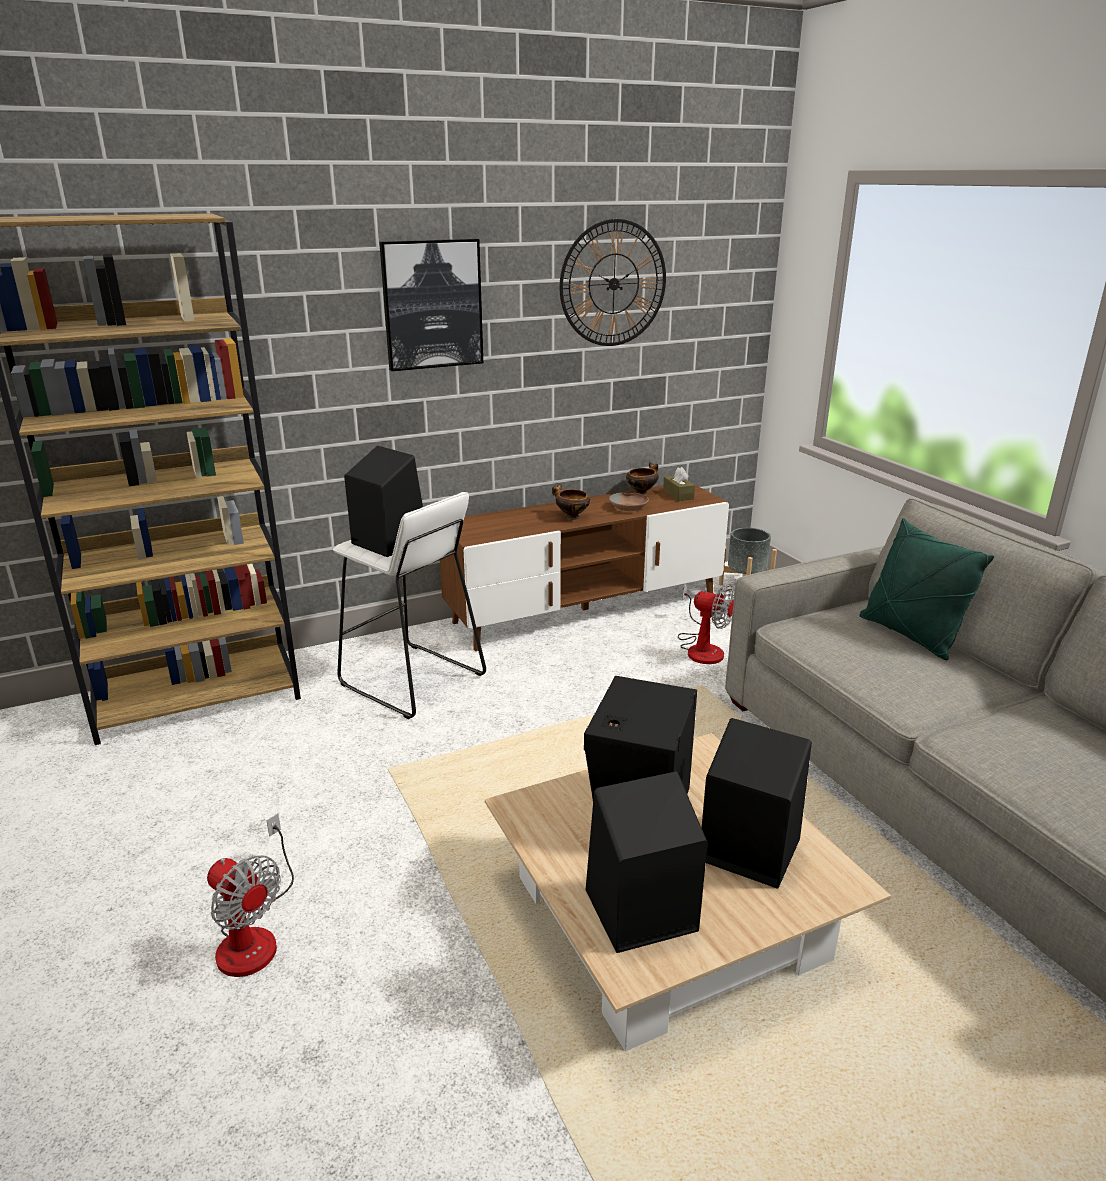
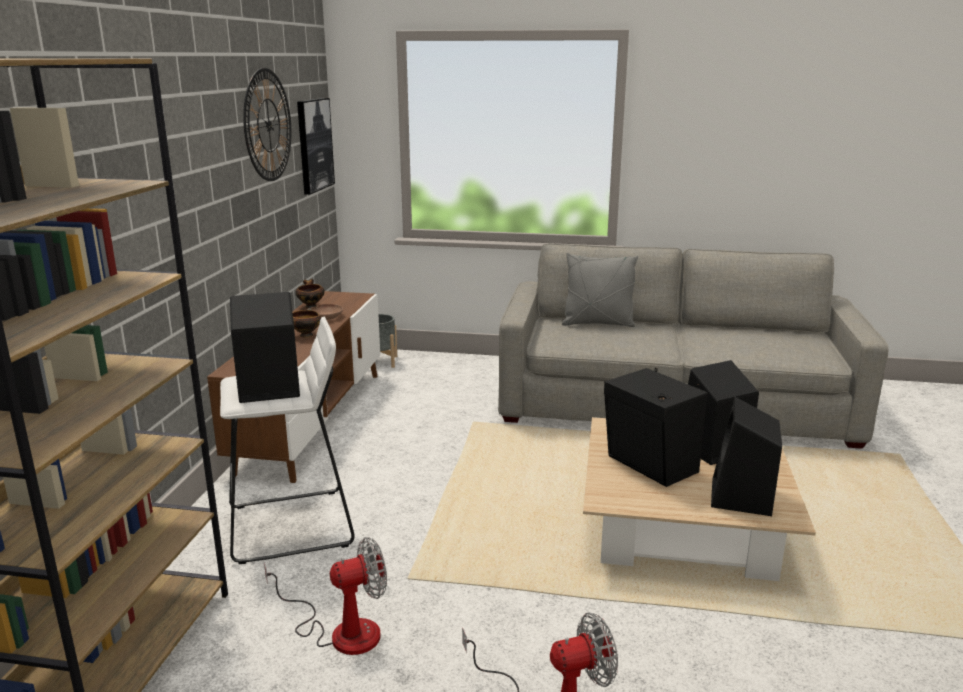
camera: 55 degrees left, 5 degrees down
(432, 304) = (179, 154): picture -> picture (314, 144)
(678, 495) = (336, 299): brown tissue box -> none
(702, 648) = (430, 404): fan -> fan (341, 631)
(910, 635) = (598, 324): green pillow -> grey pillow

